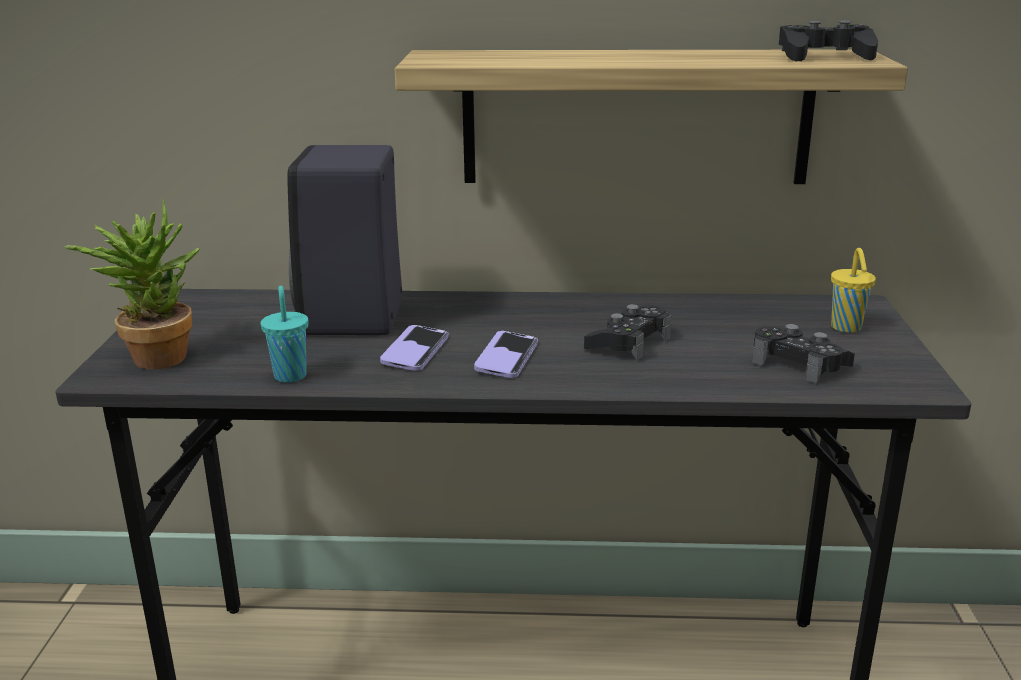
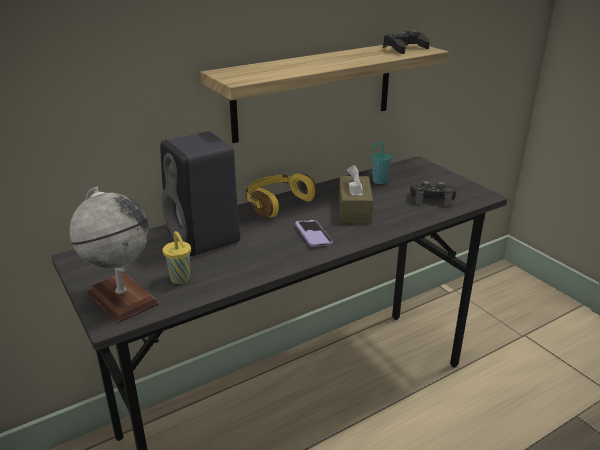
camera: 35 degrees left, 5 degrees up
(153, 356) = (122, 298): potted plant -> globe
(290, 375) = (221, 281): turquoise cup -> turquoise cup (378, 181)
(415, 350) = (265, 245): phone -> none
(520, 303) = (277, 203): none -> yellow headphones
(628, 342) = (354, 209): black game controller -> brown tissue box
(846, 328) = (427, 176): yellow cup -> yellow cup (181, 279)

